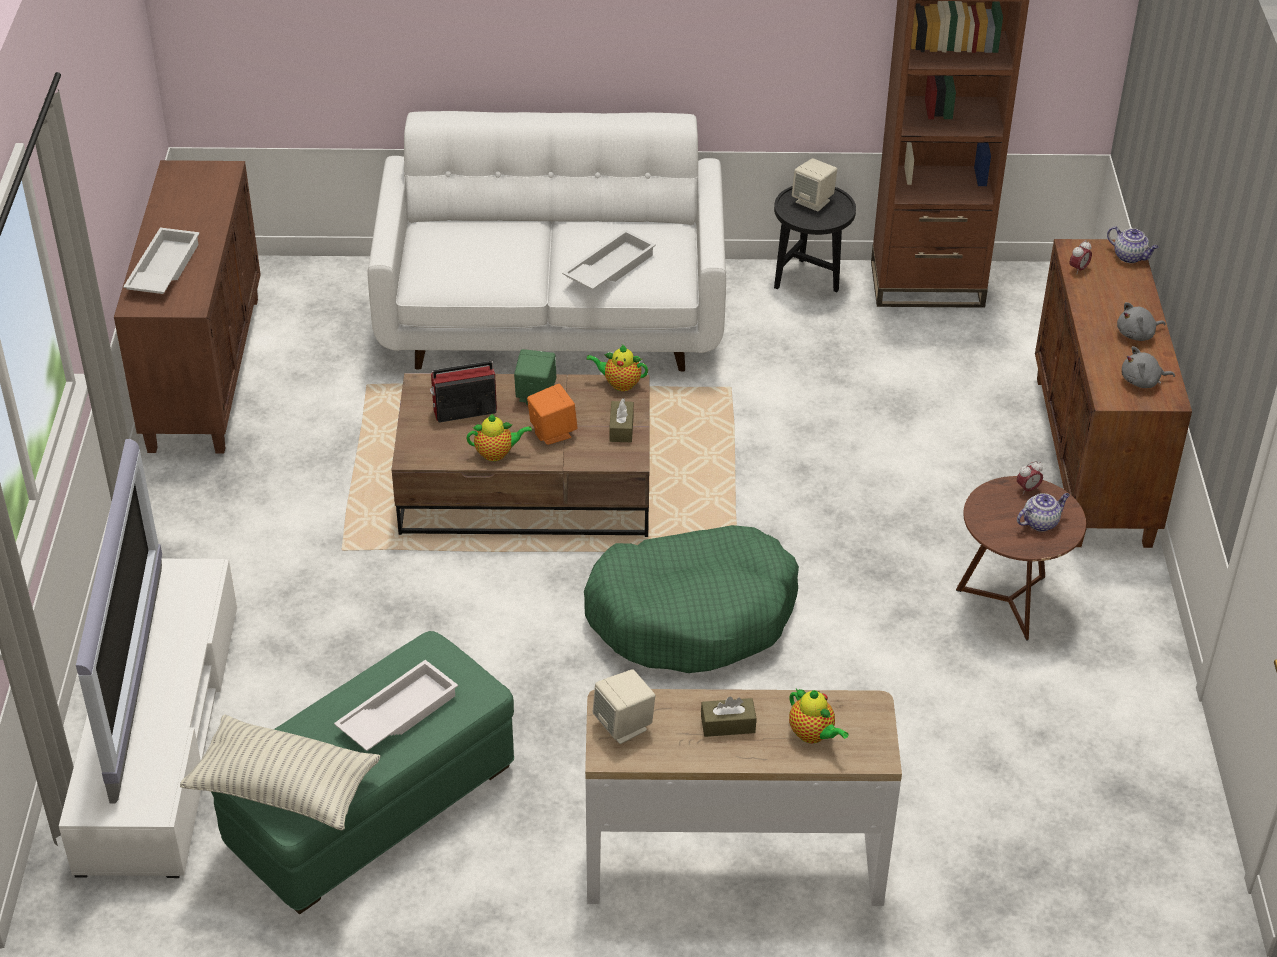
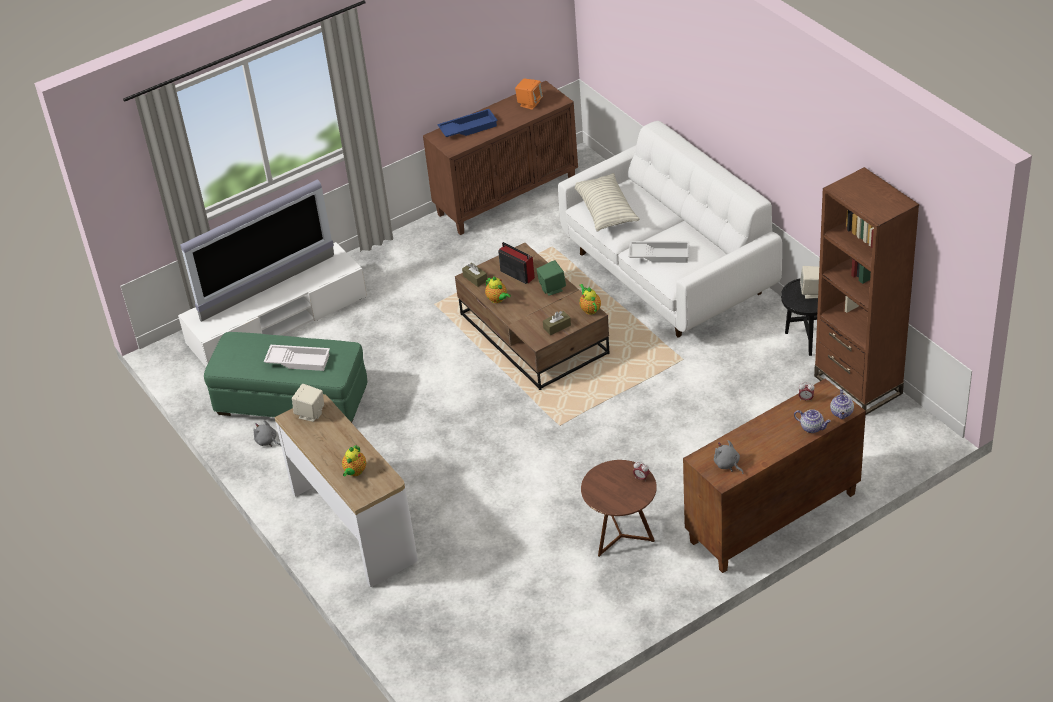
camera: 60 degrees right, 0 degrees up
(162, 269) = (468, 128): white tray -> blue tray
(284, 788) = (231, 354): pillow -> pillow (605, 211)
(552, 432) = (530, 308): orange speaker -> orange speaker (529, 103)
(693, 615) = (500, 433): green dog bed -> none
(728, 724) = (338, 443): brown tissue box -> brown tissue box (475, 278)
(1040, 522) = (619, 494): teapot -> teapot (812, 427)
(1137, 334) = (769, 445): grey plush toy -> grey plush toy (267, 441)

